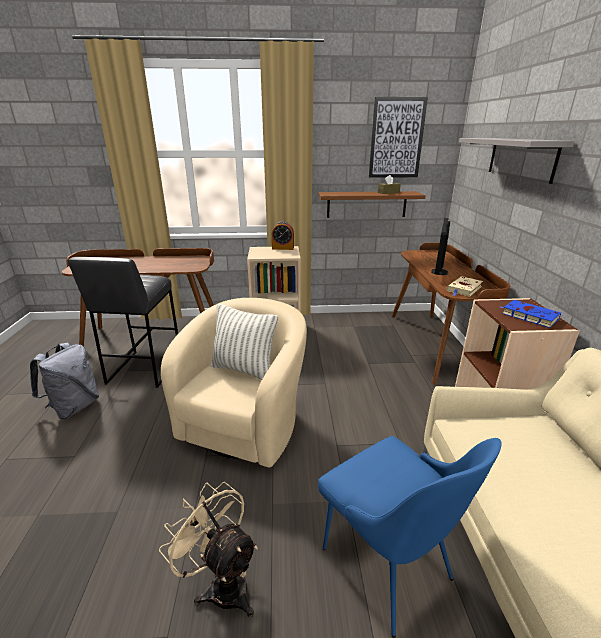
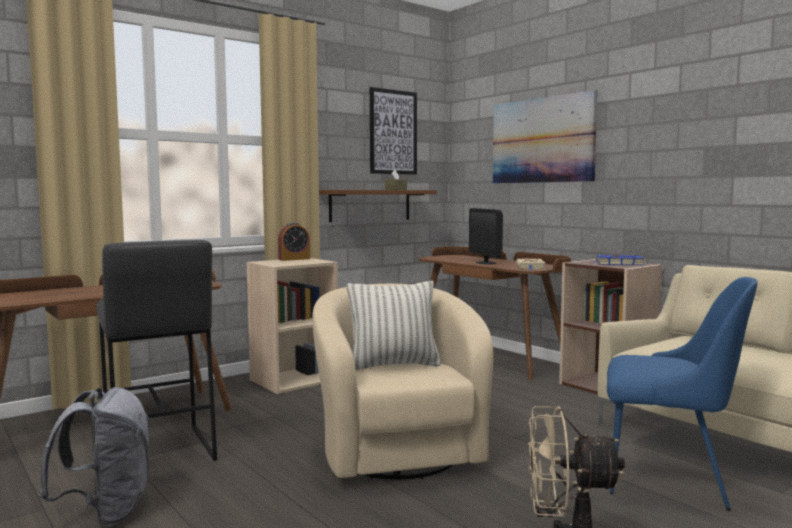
camera: 35 degrees left, 20 degrees down
(521, 158) = (542, 140): grey shelf -> picture

